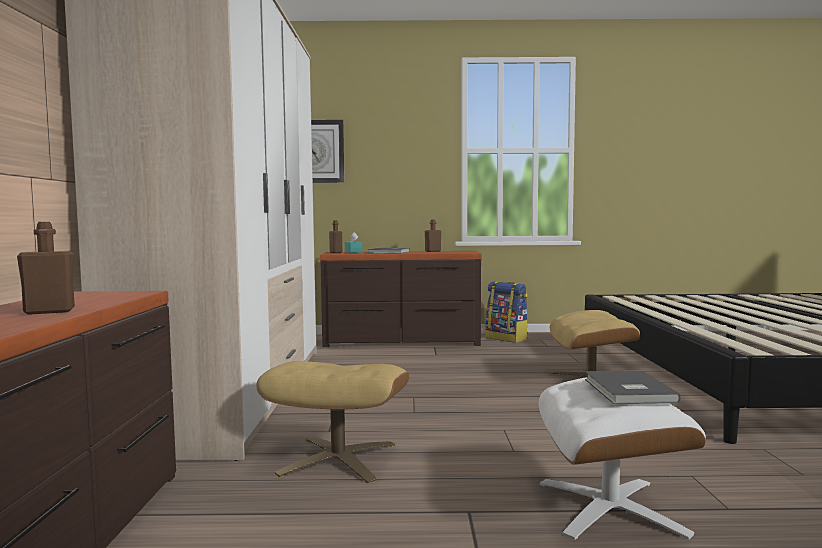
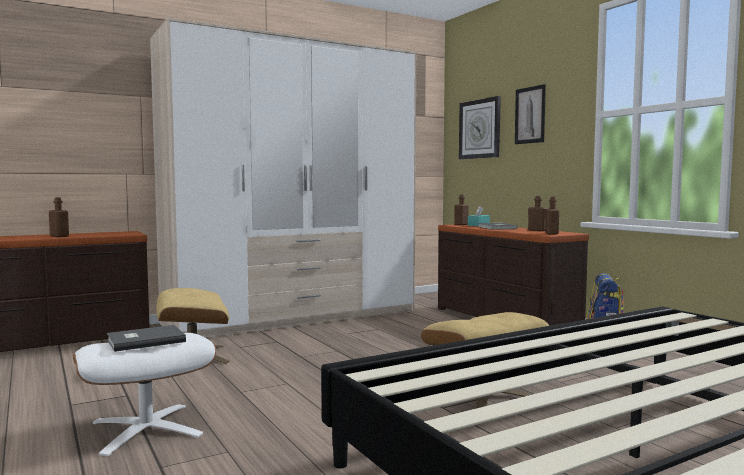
camera: 60 degrees right, 0 degrees up
(385, 143) = (530, 115): none -> picture
(465, 252) = (551, 233): none -> brown bottle

